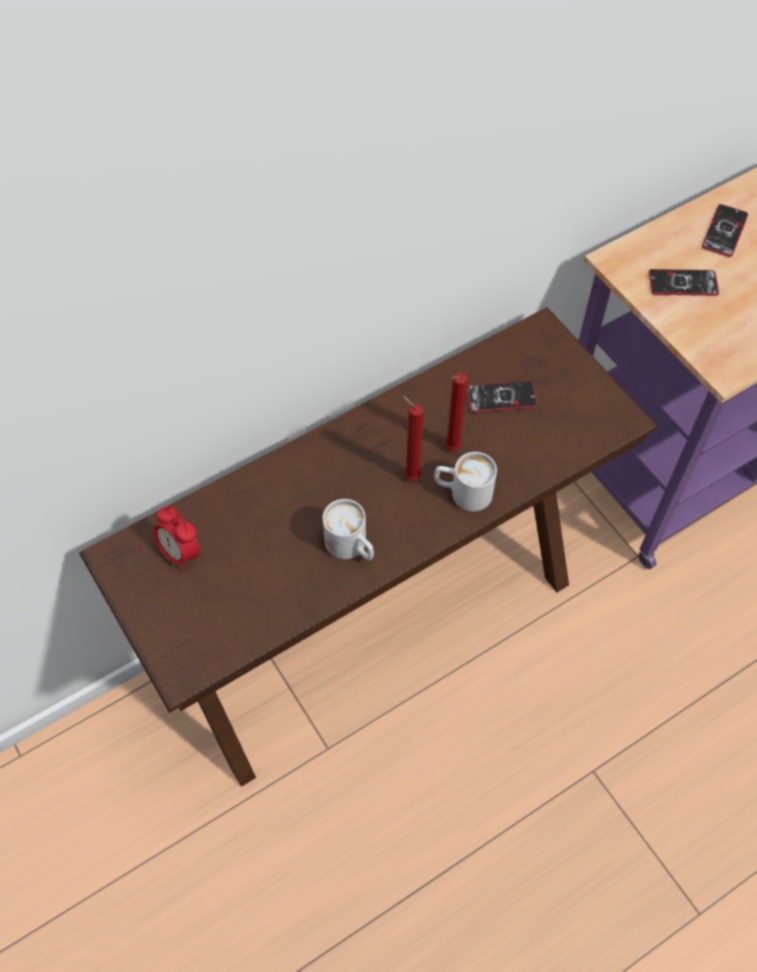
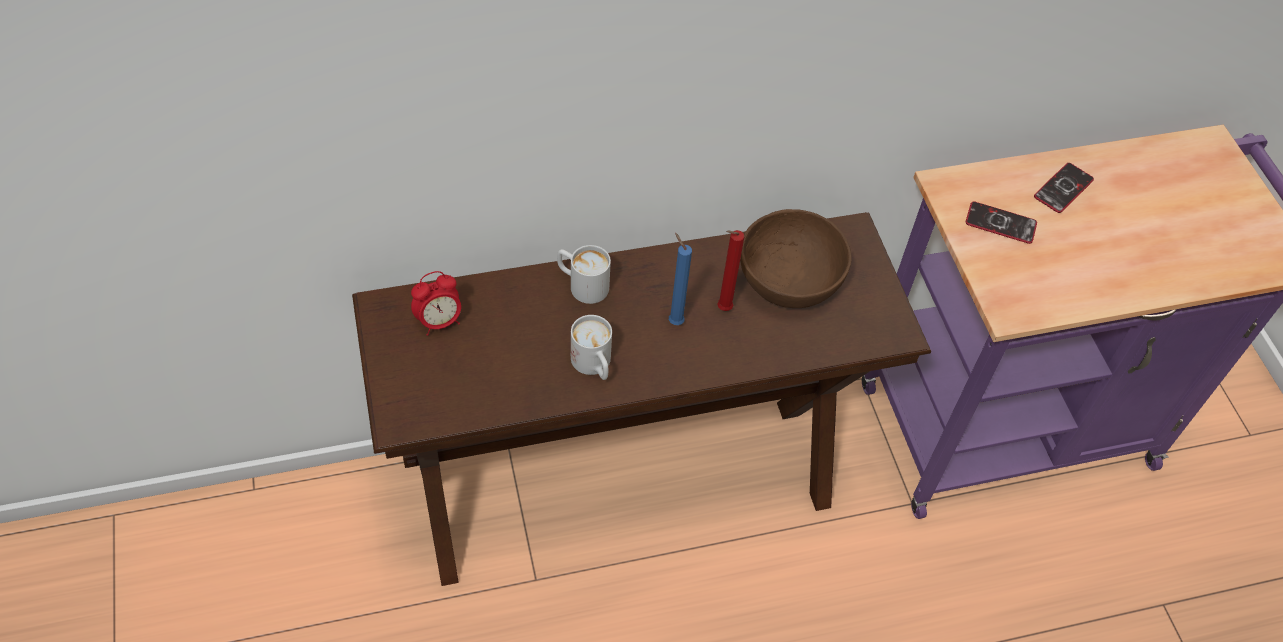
camera: 15 degrees right, 5 degrees down
(180, 553) = (439, 322): alarm clock -> alarm clock turned 90 degrees counterclockwise
(410, 475) = (674, 321): red candle -> blue candle
(462, 492) = (716, 350): white mug -> white mug (581, 284)
(501, 397) = (789, 279): phone -> brown bowl

